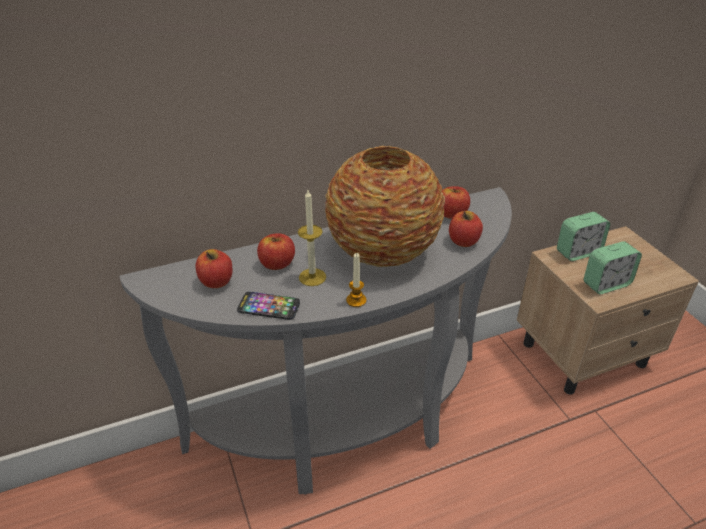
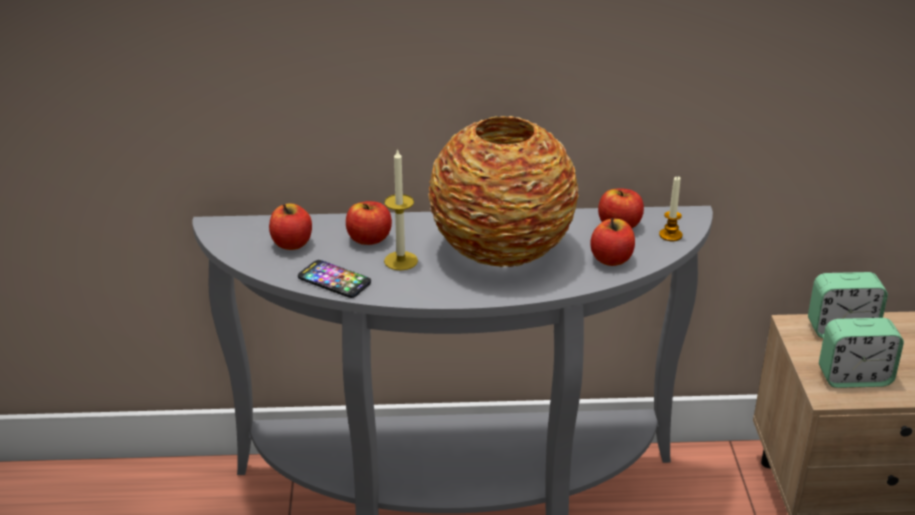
camera: 20 degrees right, 5 degrees down
(356, 300) = (436, 294): candle -> candle (670, 235)

